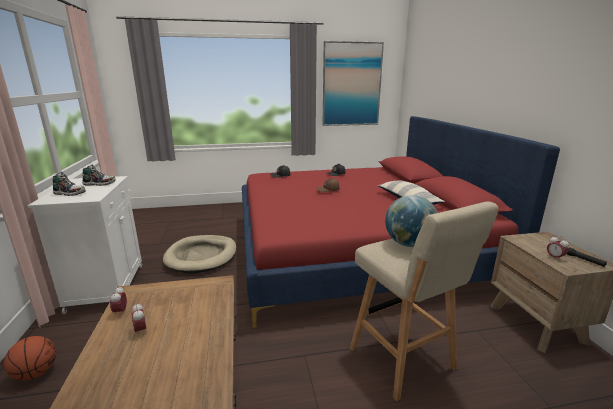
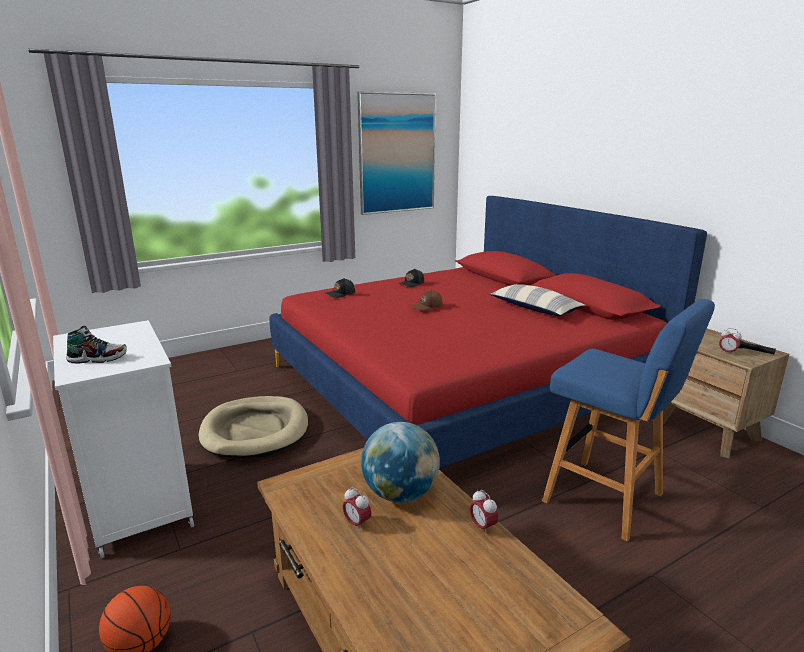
camera: 20 degrees left, 0 degrees up
(99, 184) = (123, 338): shoe -> none
(120, 312) = (302, 510): alarm clock -> alarm clock (482, 527)
(404, 361) = (607, 499): beige stool -> blue stool
(409, 244) = (606, 359): globe -> globe (400, 494)

